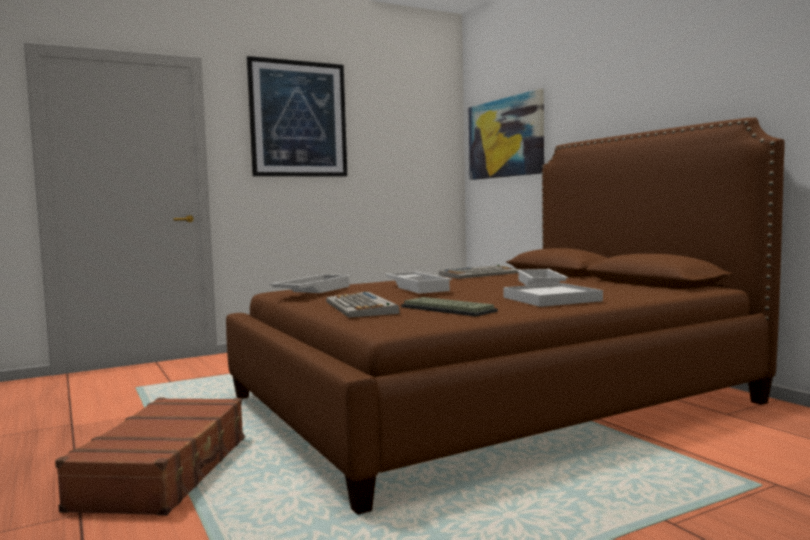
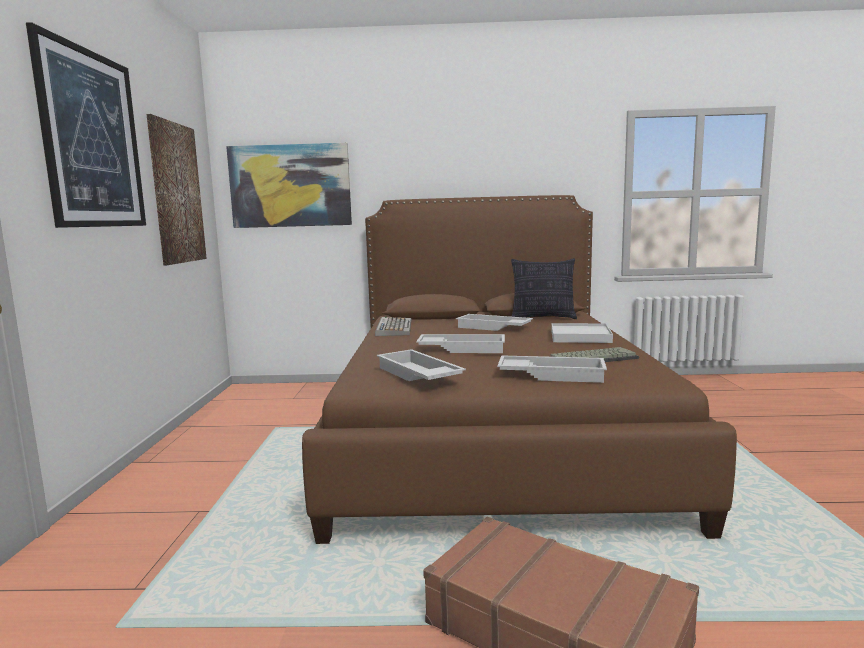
camera: 60 degrees left, 5 degrees up
(361, 307) = (552, 375): keyboard -> white tray
(400, 151) = (177, 193): none -> picture
(633, 286) = (543, 318): none -> pillow

